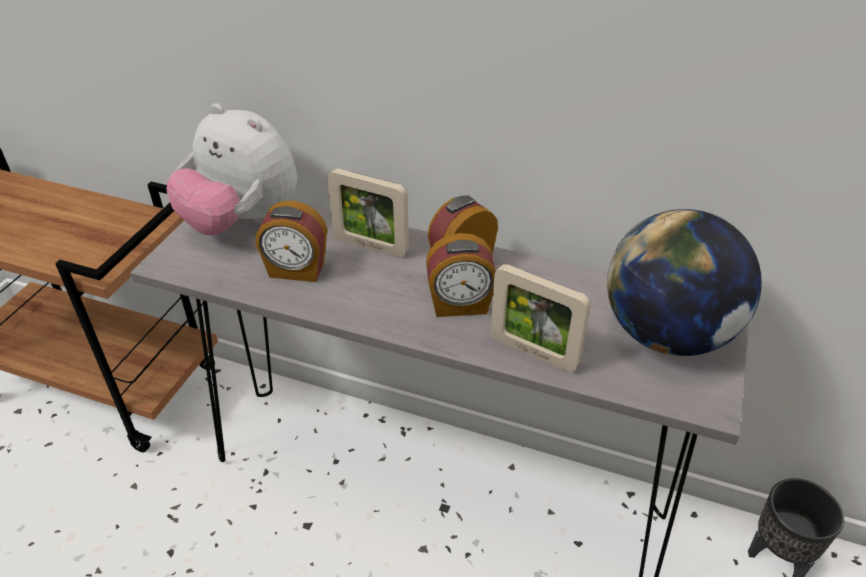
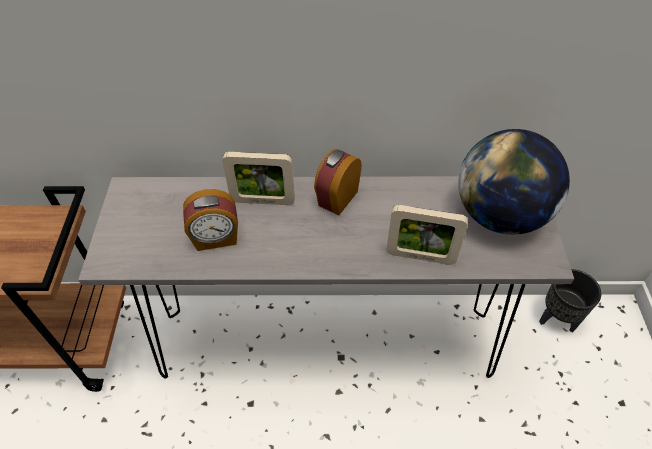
camera: 20 degrees left, 10 degrees up
(242, 222) = (149, 207): plush toy -> none
(460, 305) = (352, 233): alarm clock -> none

